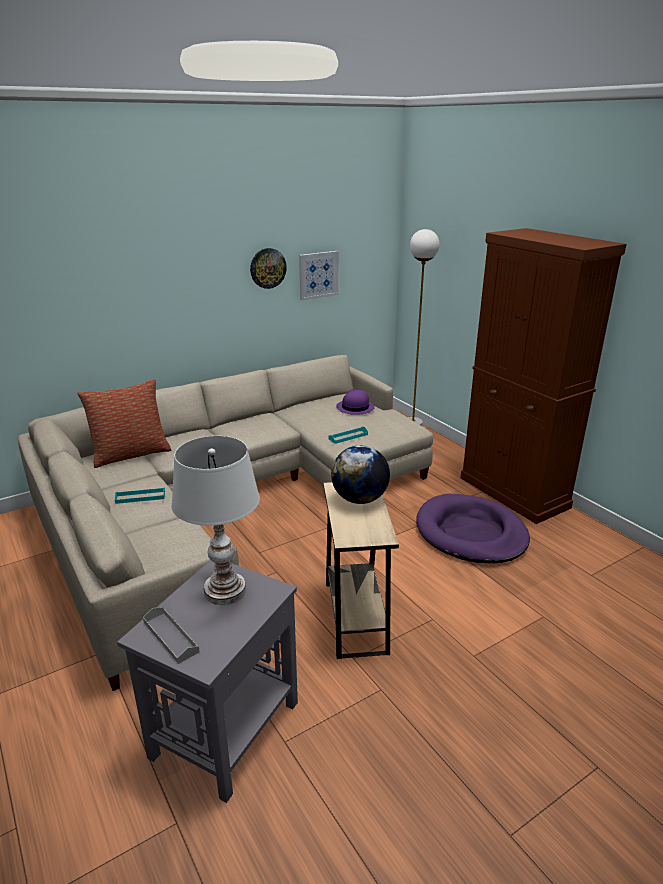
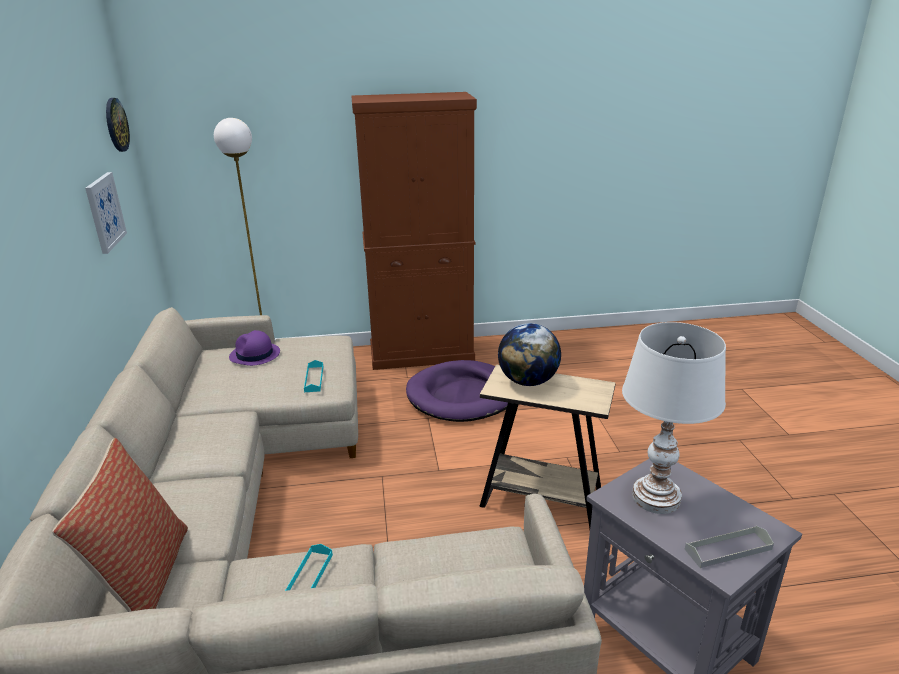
camera: 65 degrees left, 0 degrees up
(267, 268) = (69, 217): wall clock -> wall clock (116, 125)

